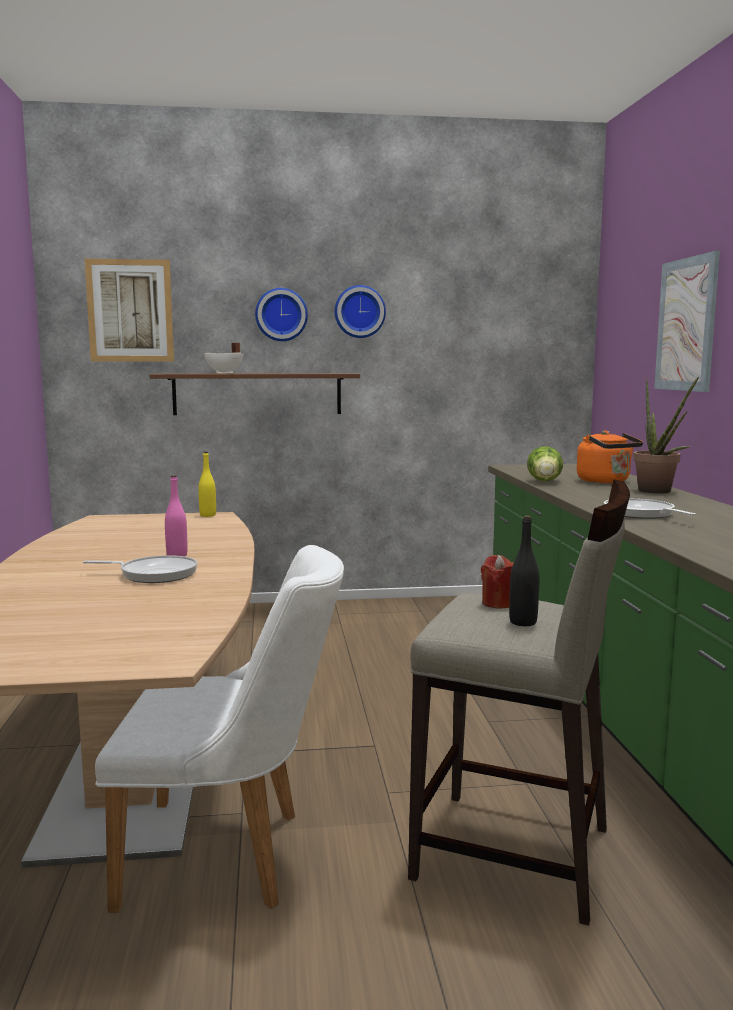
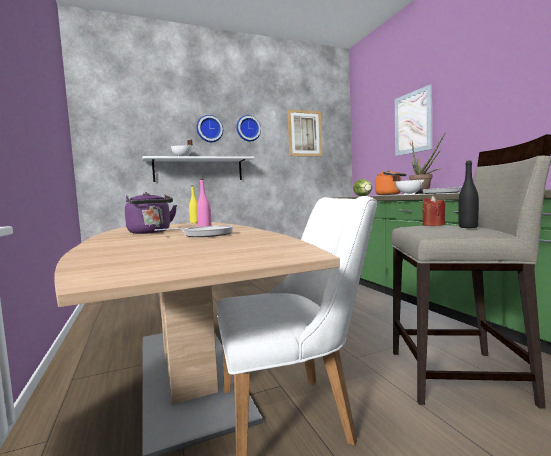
camera: 15 degrees left, 5 degrees down
(101, 549) = (150, 232): none -> purple kettle
(130, 311) = (126, 124): picture -> picture (304, 133)
(257, 394) = (198, 170): brown shelf -> white shelf
(607, 498) = (409, 194): none -> white cooking pot

